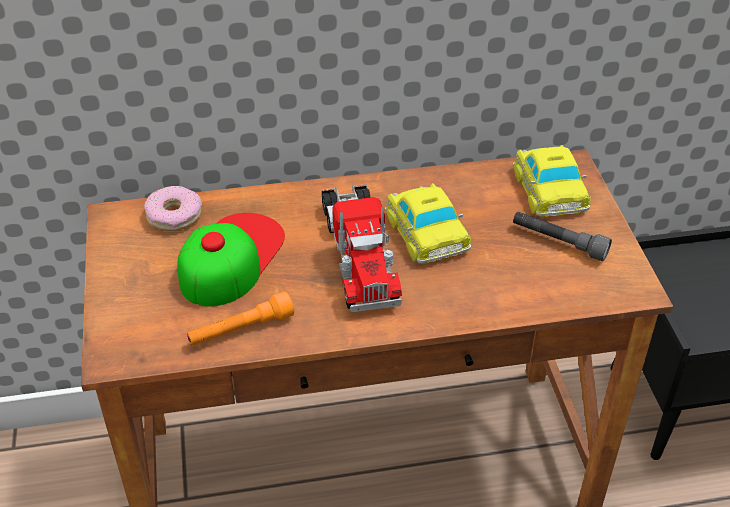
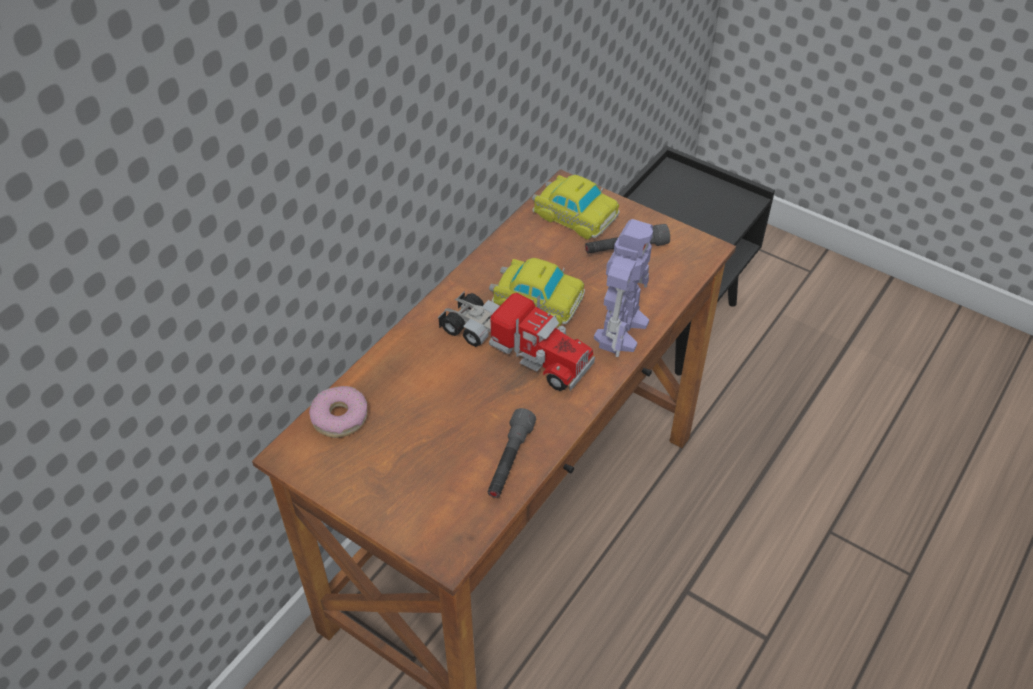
camera: 45 degrees left, 5 degrees up
(230, 258) = (429, 417): cap -> none
(241, 330) = (509, 461): orange flashlight -> grey flashlight
(466, 300) = (622, 329): none -> toy robot

